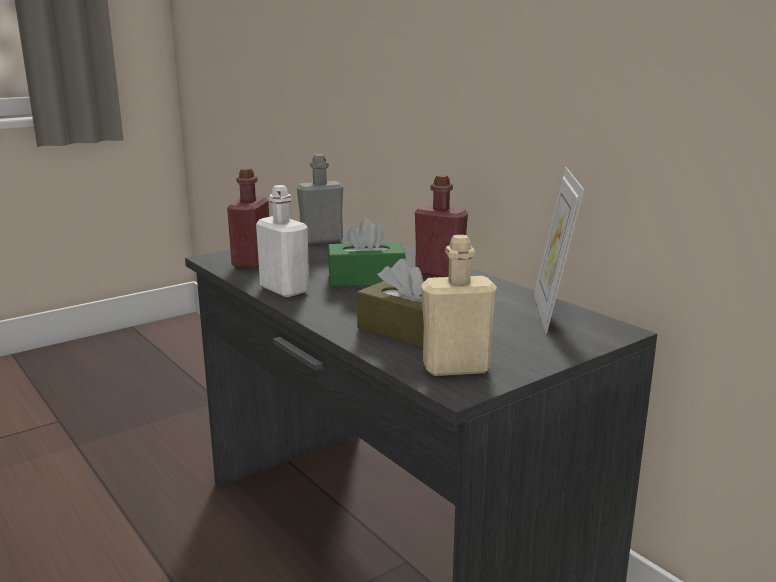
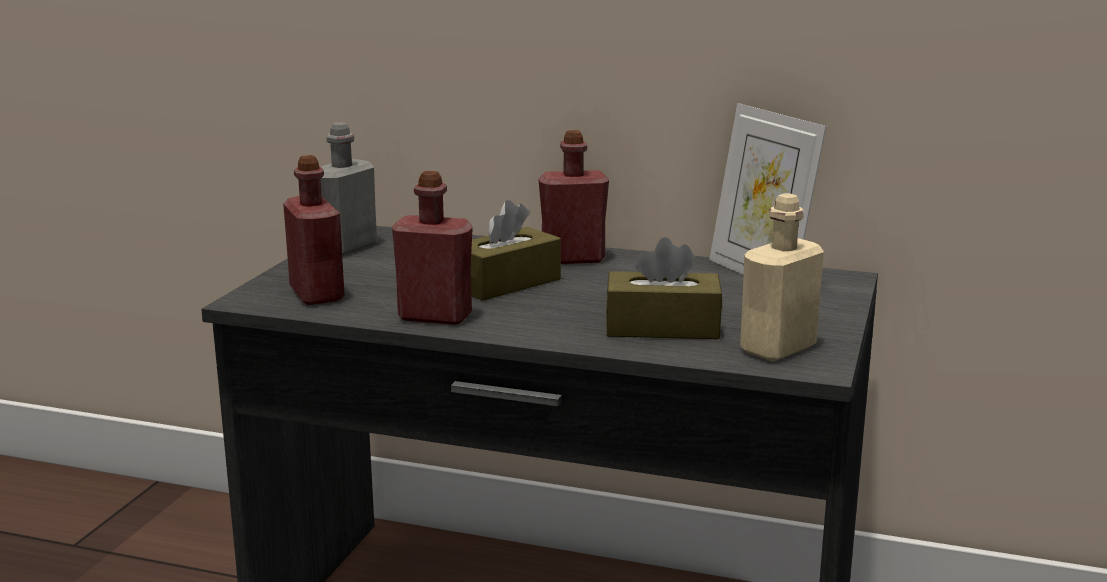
camera: 35 degrees left, 0 degrees up
(284, 289) = (435, 316): white bottle -> red bottle
(366, 279) = (506, 283): green tissue box -> brown tissue box

